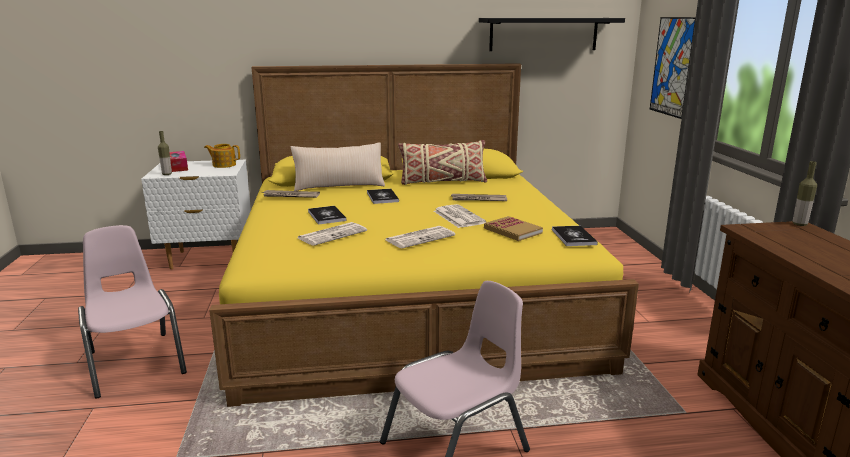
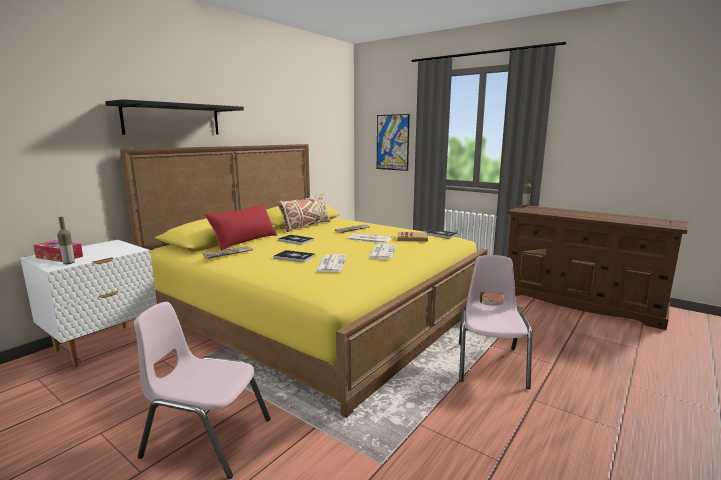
camera: 45 degrees left, 5 degrees down
(224, 165) = (110, 246): teapot -> none
(339, 186) = (244, 241): beige pillow -> red pillow
(543, 34) = (314, 125): black shelf -> black shelf (173, 119)

